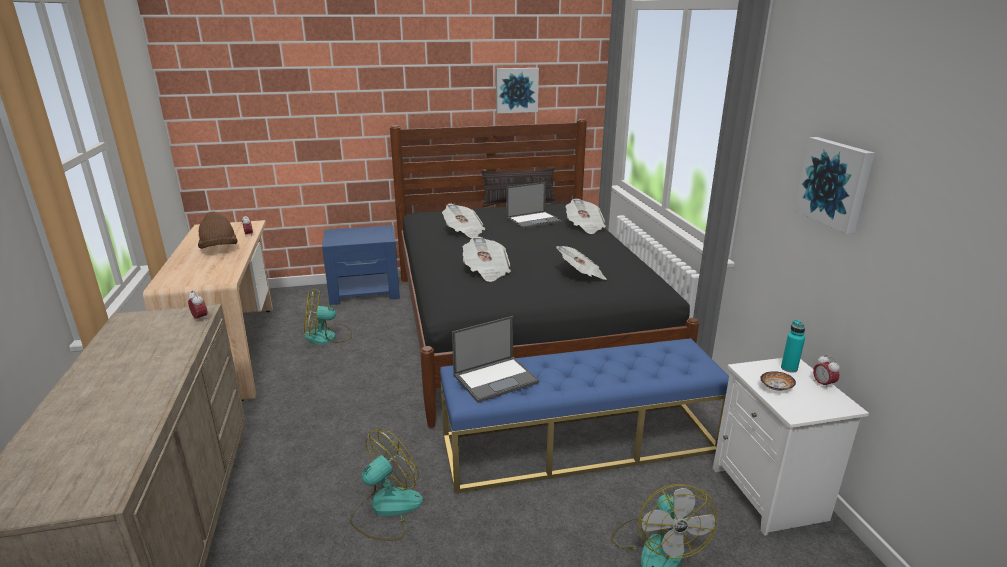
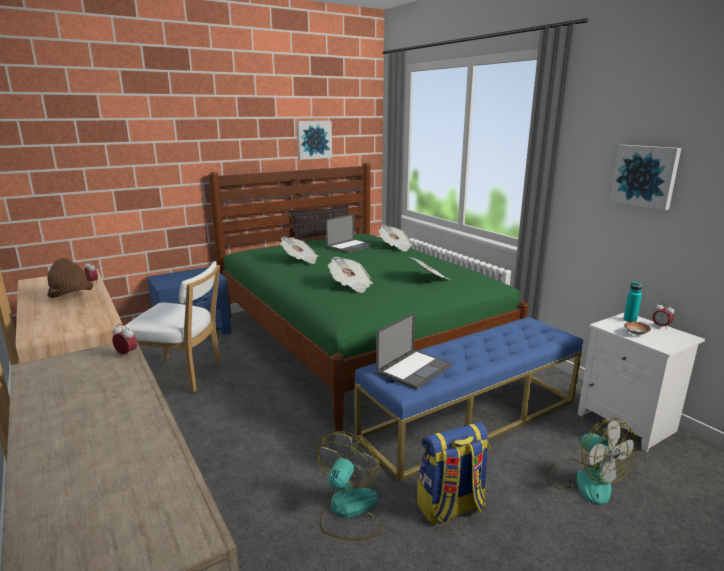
camera: 20 degrees left, 5 degrees down
(328, 337) = (183, 375): fan -> white chair
(486, 534) = (451, 508): none -> backpack
(520, 327) = (356, 339): black bed -> green bed

